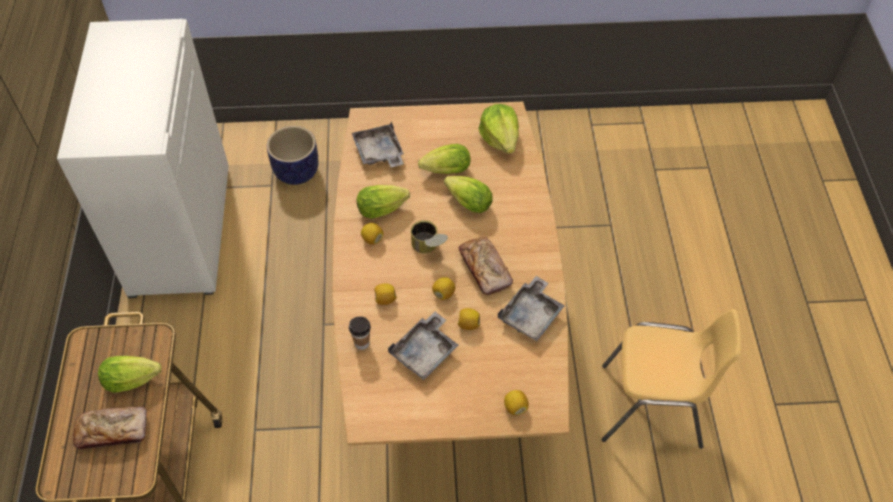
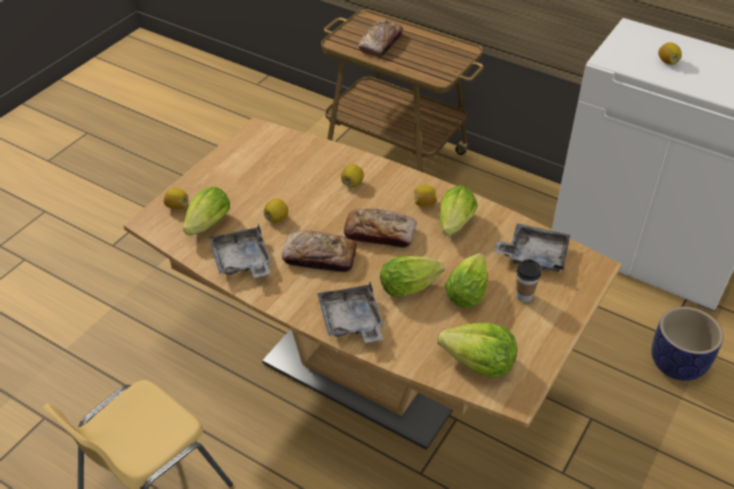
camera: 125 degrees right, 10 degrees down
(135, 380) = (412, 61): lettuce -> lettuce (206, 227)
(362, 343) = (324, 154): cup -> cup (524, 296)
(425, 352) = (279, 183): grey tray -> grey tray (351, 321)
(429, 248) = (380, 233): can -> bread
(443, 293) = (322, 219): lemon -> lemon (667, 62)

